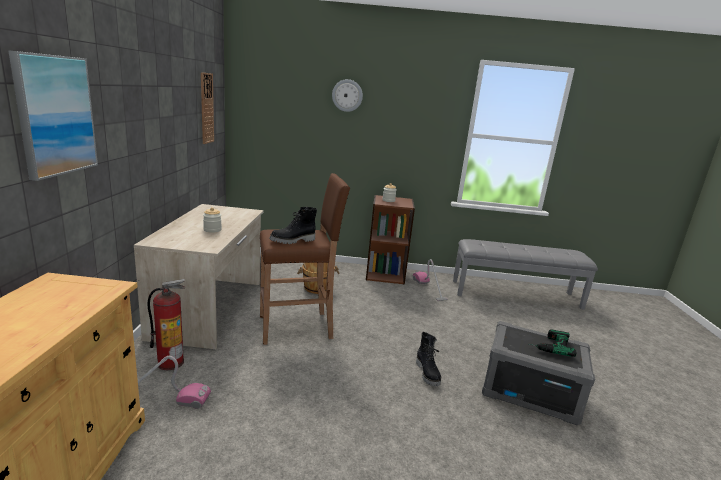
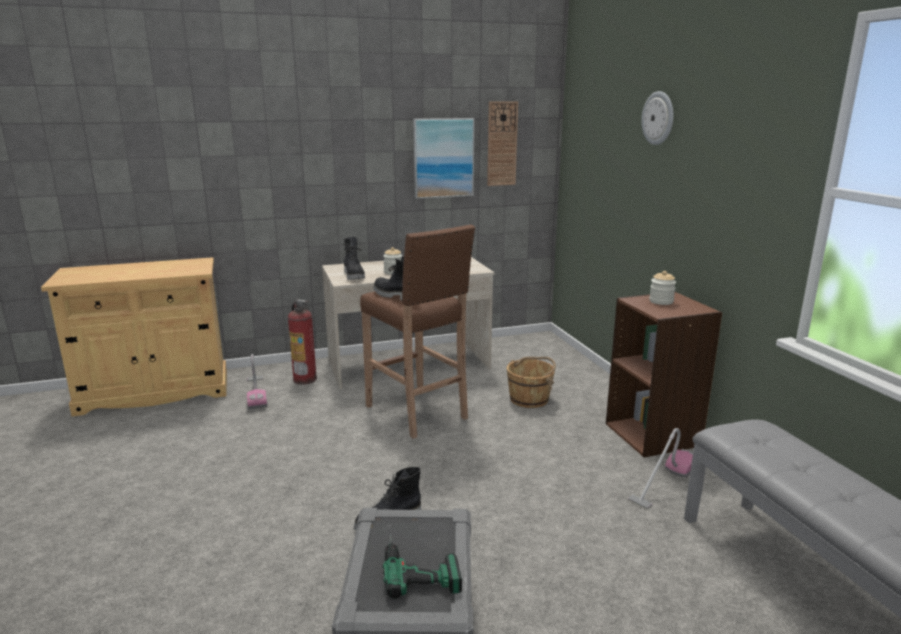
camera: 70 degrees right, 0 degrees up
(55, 115) = (238, 144): picture -> picture (443, 158)
(199, 242) = (354, 276): none -> black boot

